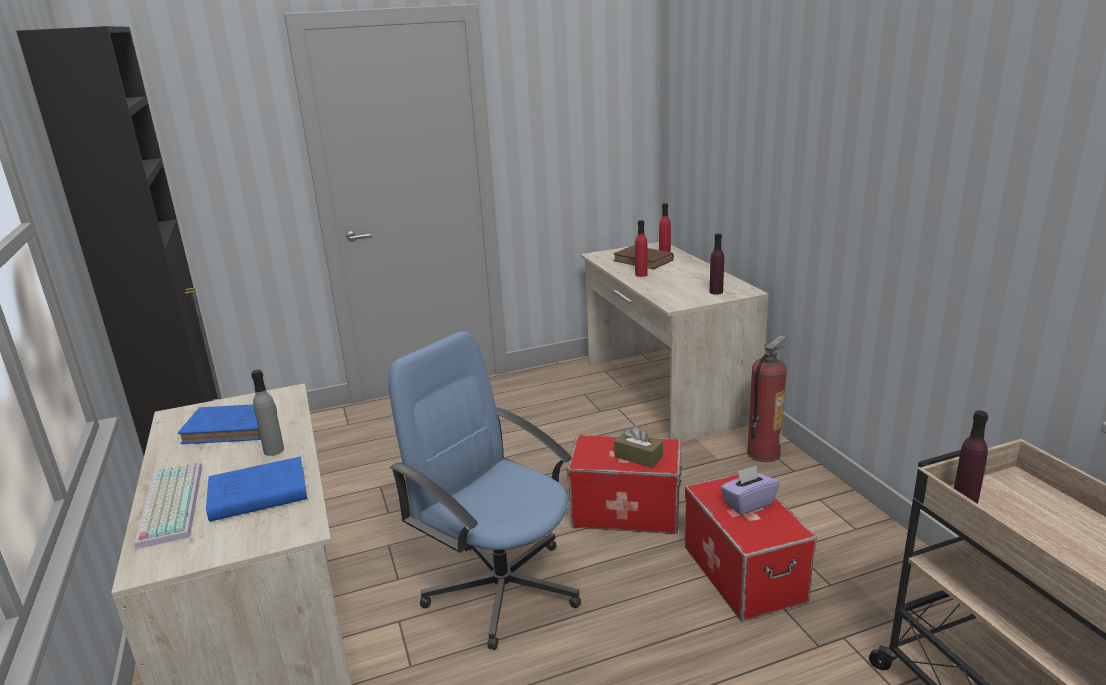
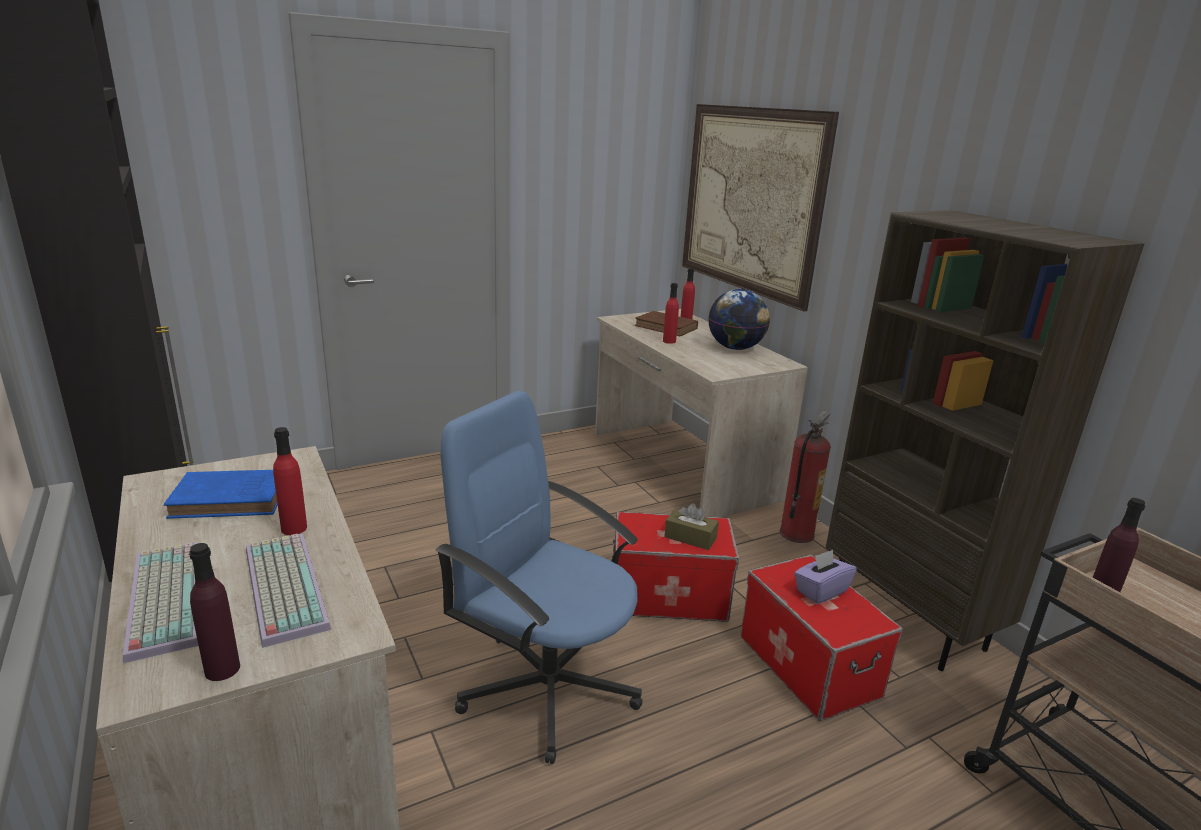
camera: 10 degrees left, 0 degrees up
(255, 495) = (281, 587): blue book -> keyboard
(274, 450) = (294, 528): grey bottle -> red bottle
(703, 278) = (735, 348): none -> globe
(713, 137) = (750, 201): none -> picture
(716, 292) = (754, 363): purple bottle -> purple bottle (222, 669)
(855, 531) = (909, 618): none -> brown bookcase

